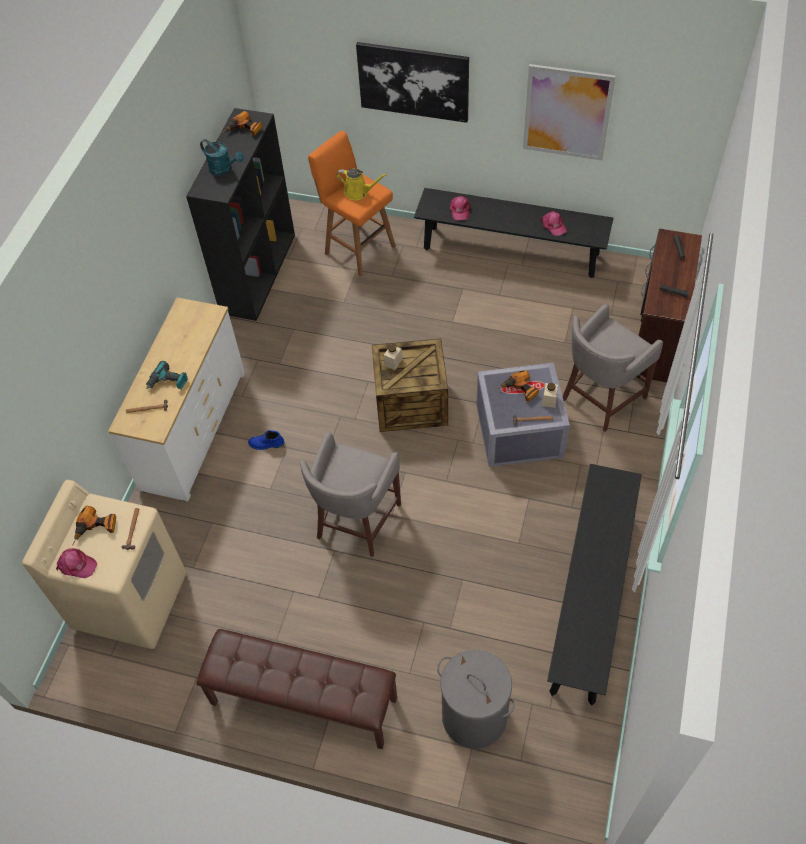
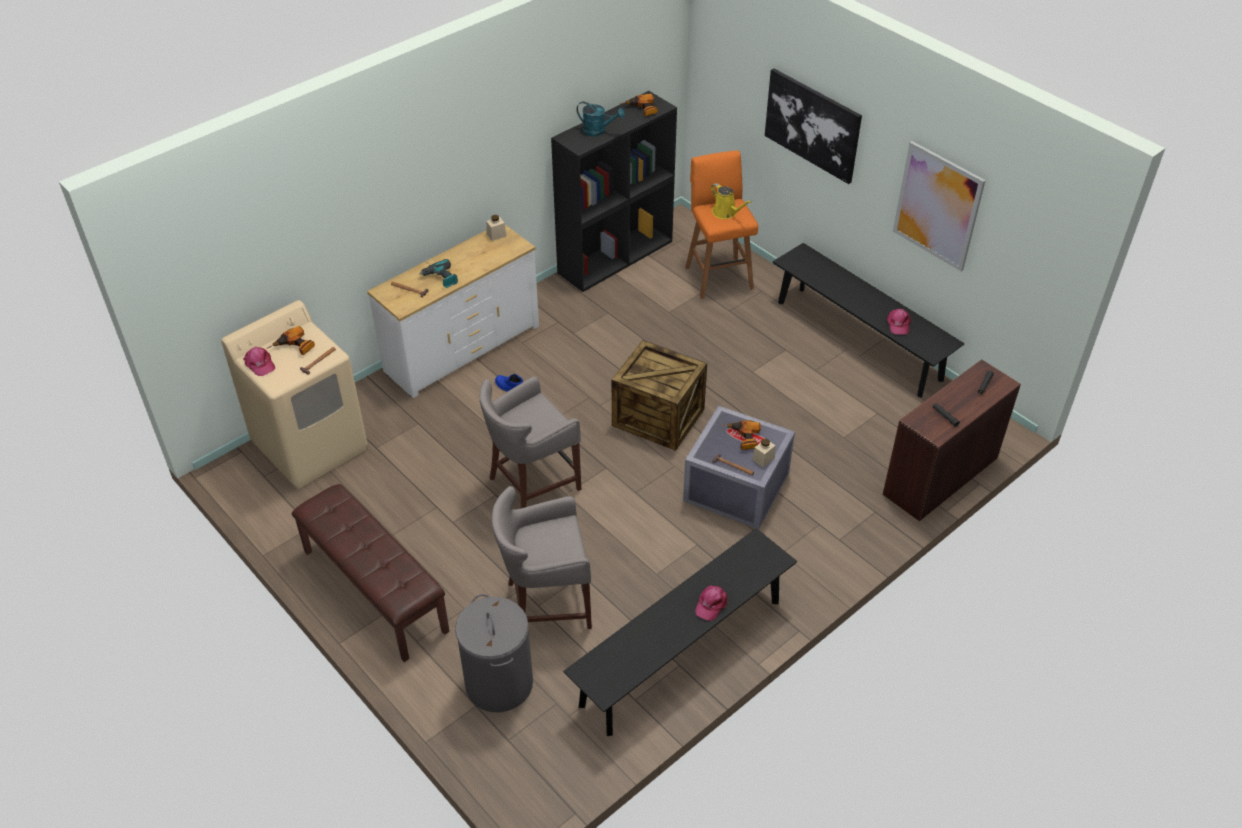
camera: 30 degrees right, 10 degrees down
(224, 169) = (598, 131): turquoise watering can -> turquoise watering can turned 45 degrees counterclockwise
(393, 362) = (650, 362): beige jar -> beige jar (496, 235)
(460, 210) = (819, 274): pink cap -> pink cap (711, 604)
(600, 398) = (837, 500): grey stool -> grey stool (546, 604)

